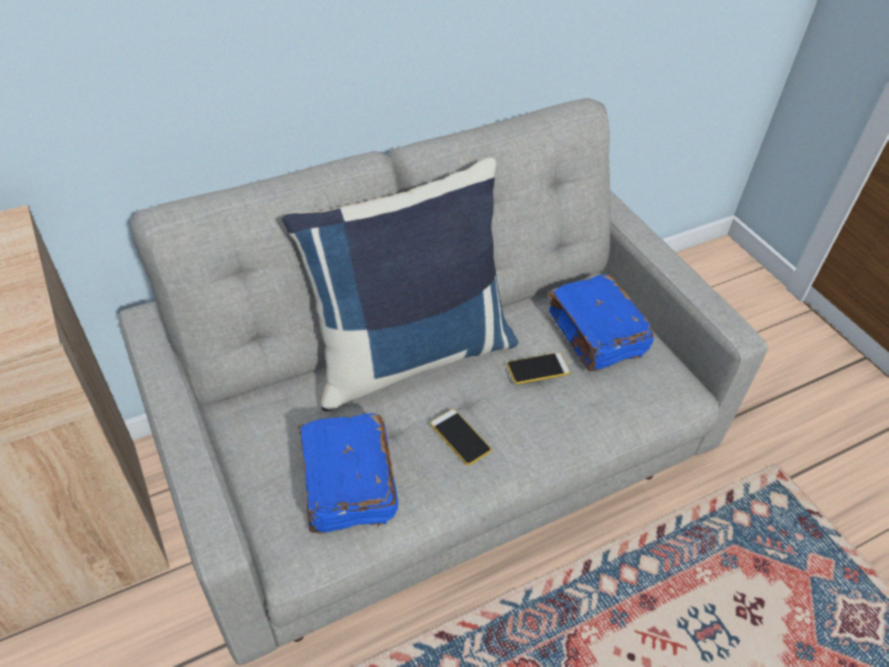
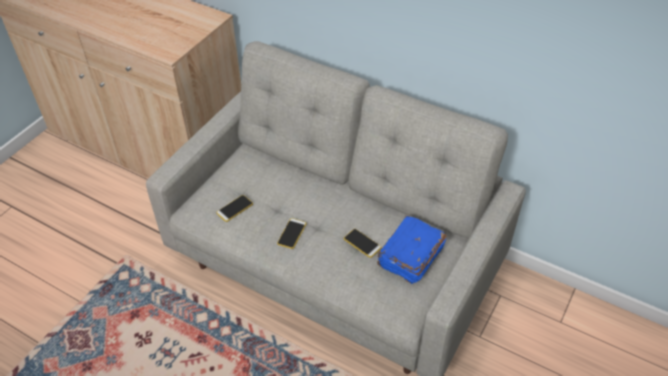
camera: 60 degrees right, 0 degrees up
(347, 485) = (234, 208): blue book -> phone
(410, 353) = (328, 190): blue pillow -> none

